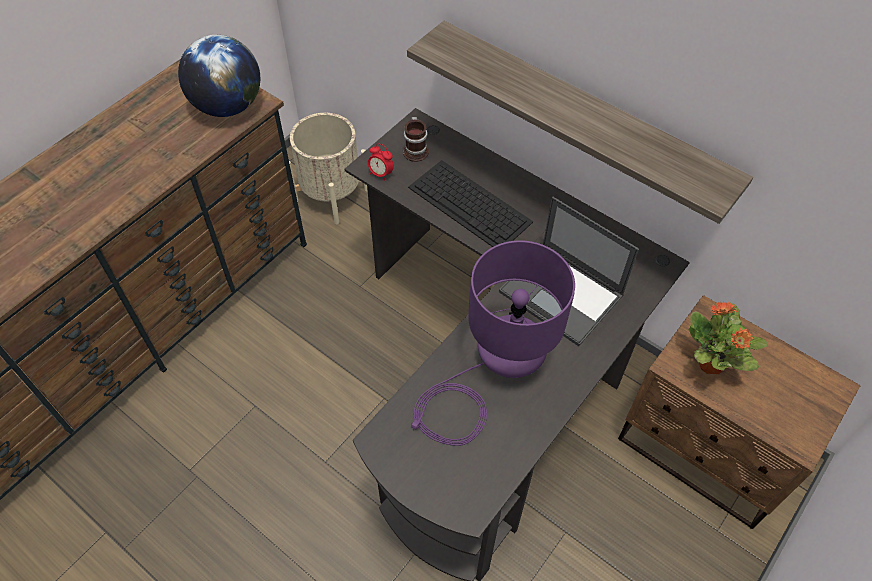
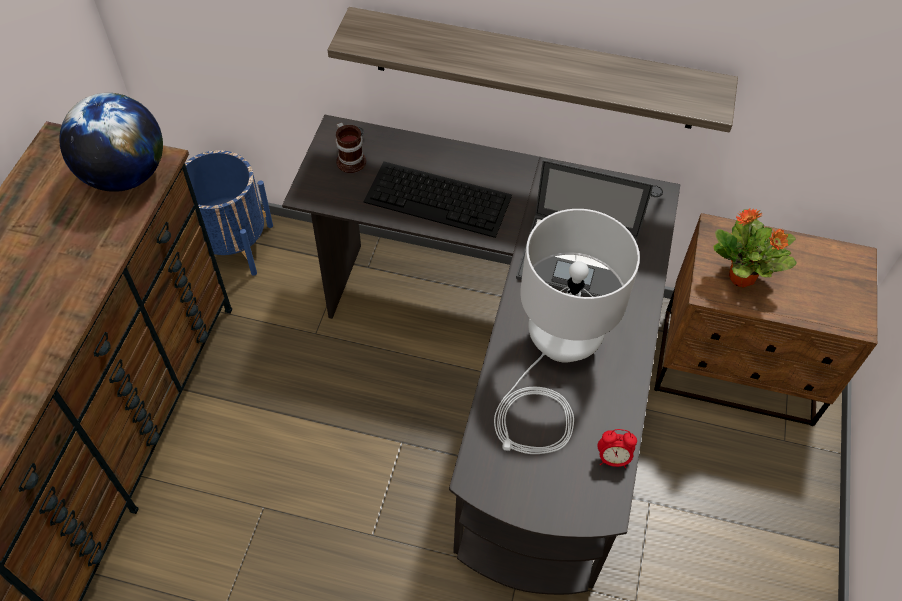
camera: 25 degrees left, 0 degrees up
(331, 195) = (233, 245): beige planter -> blue planter
(381, 174) = (326, 197): alarm clock -> alarm clock (613, 459)
(487, 379) = (552, 371): purple table lamp -> white table lamp

